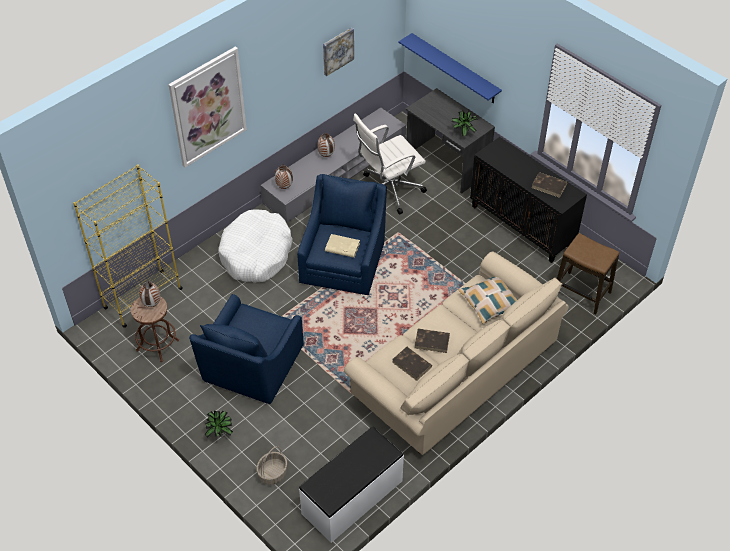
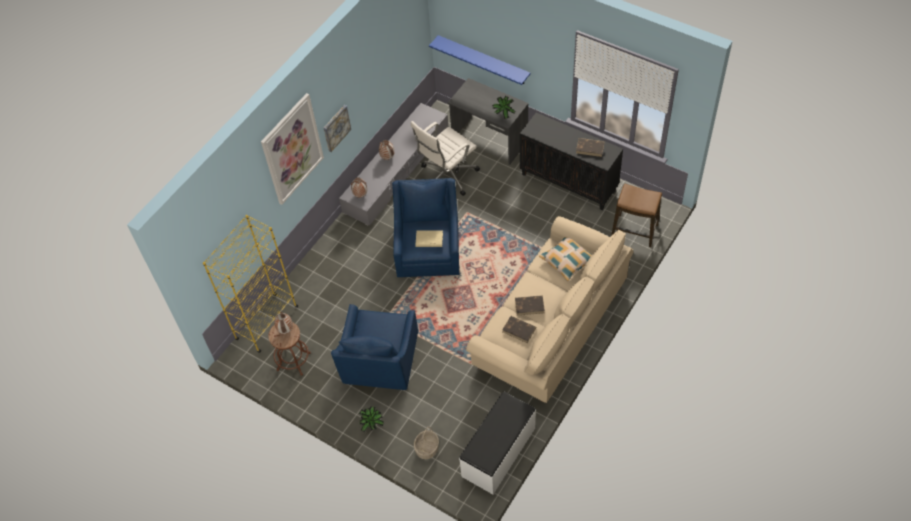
camera: 10 degrees left, 5 degrees up
(256, 254) = (351, 260): white dog bed -> none
(337, 51) = (382, 68): picture -> picture (336, 128)

